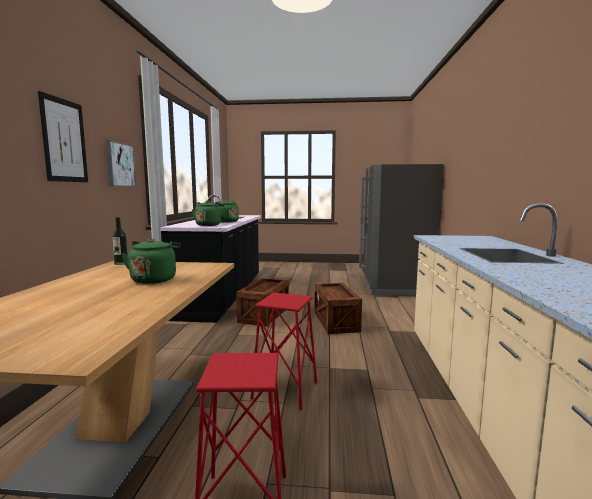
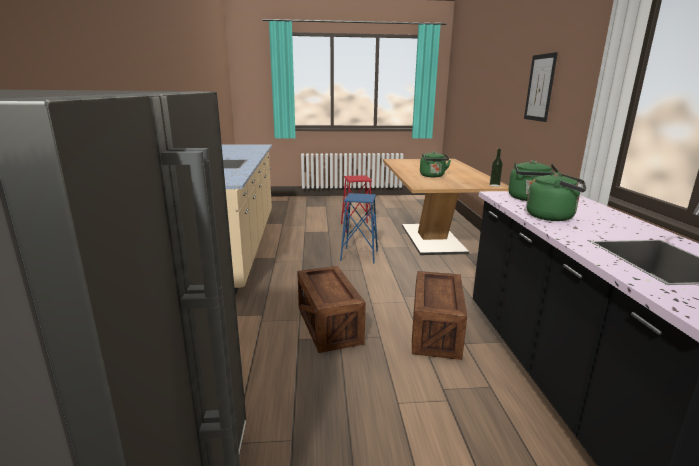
camera: 170 degrees right, 10 degrees up
(119, 165) = (582, 105): picture -> none
(285, 391) = (359, 255): red stool -> blue stool

